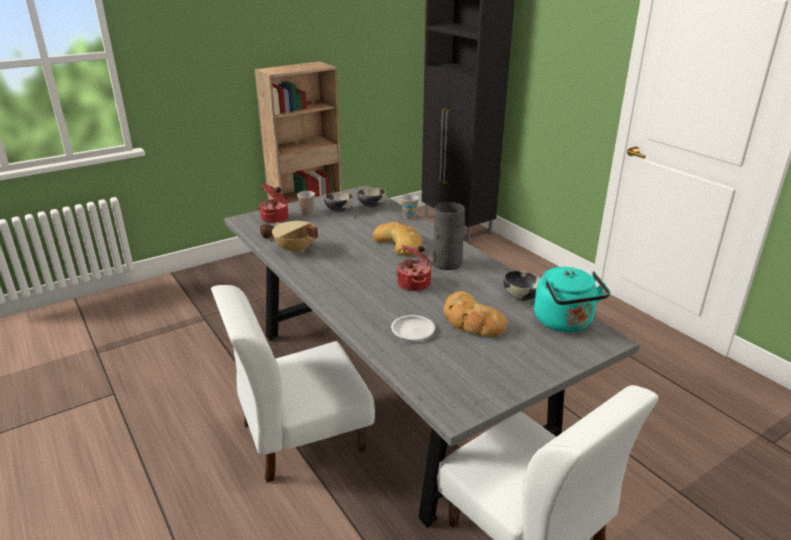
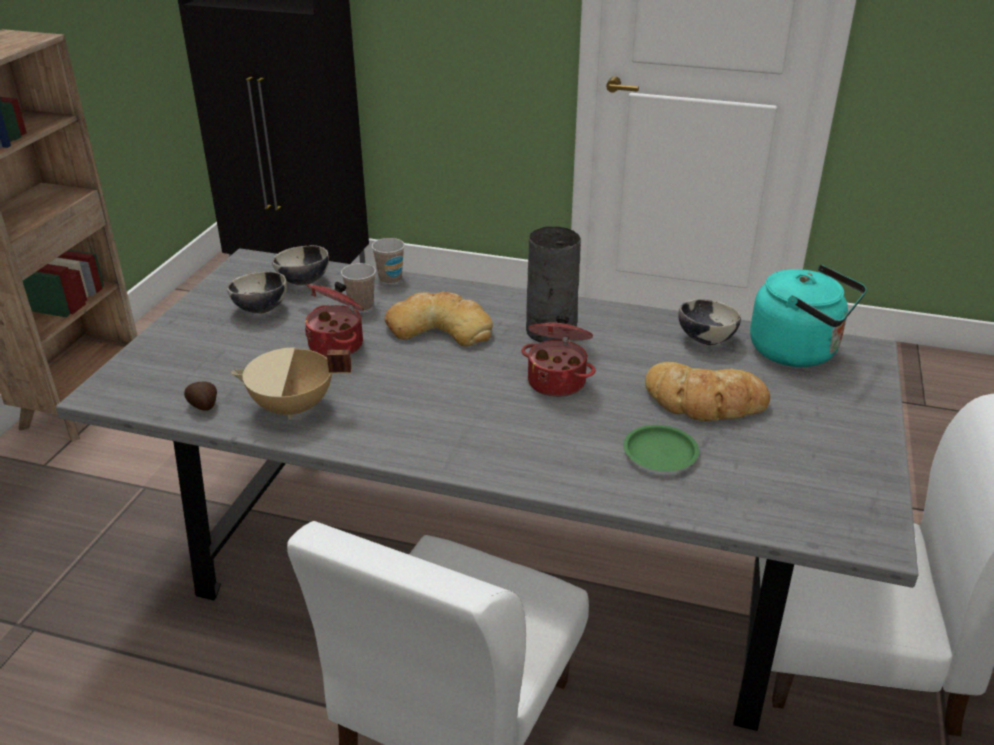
camera: 40 degrees left, 5 degrees up
(275, 218) = (166, 366): cooking pot -> cooking pot (338, 344)
(307, 213) = (211, 334): cup -> cup (361, 306)
(412, 330) = (659, 453): white plate -> green plate

